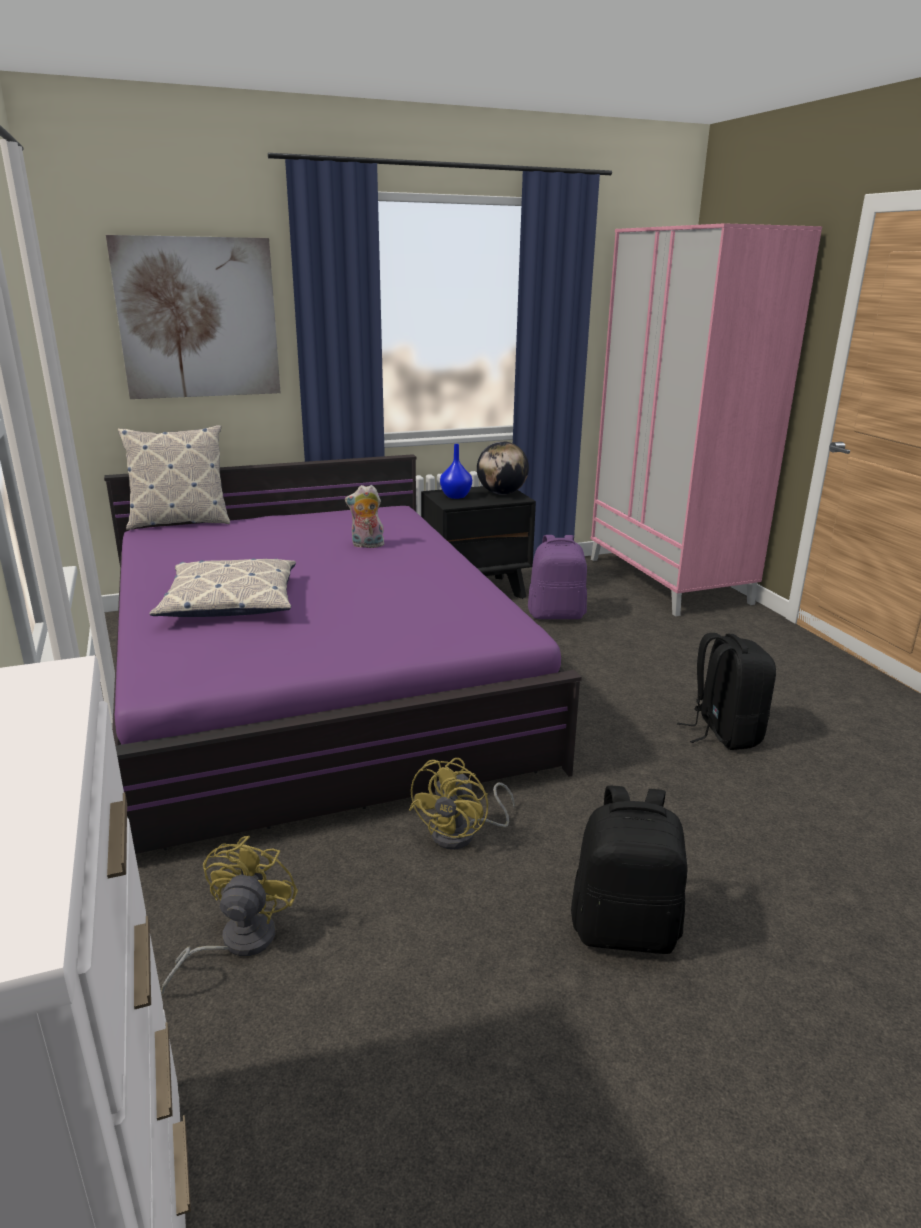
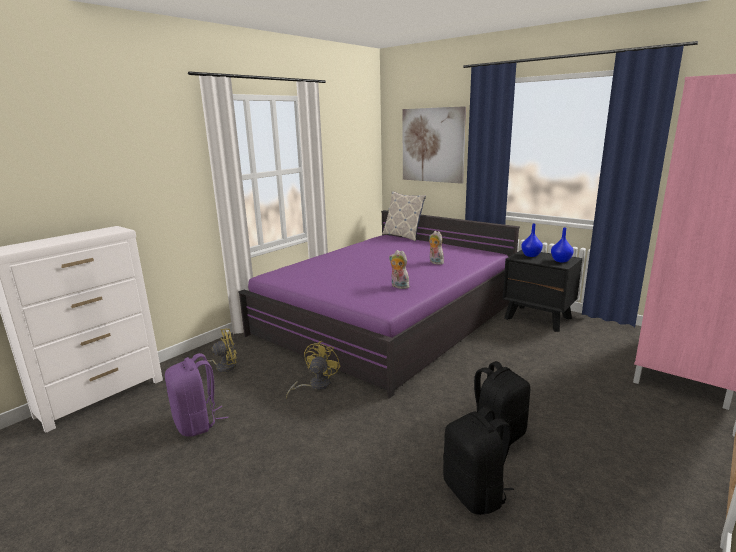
camera: 60 degrees right, 5 degrees down
(230, 602) = (341, 263): pillow -> none
(434, 596) = (398, 286): none -> plush toy
(462, 834) = (315, 385): yellow fan -> yellow fan turned 120 degrees clockwise
(501, 493) = (560, 261): globe -> blue vase
(556, 614) = (554, 346): purple backpack -> purple backpack (197, 423)
(625, 928) = (283, 444): black backpack -> black backpack (475, 493)

